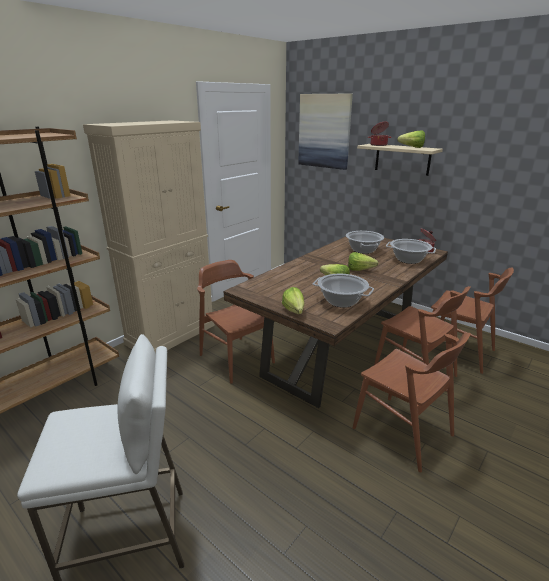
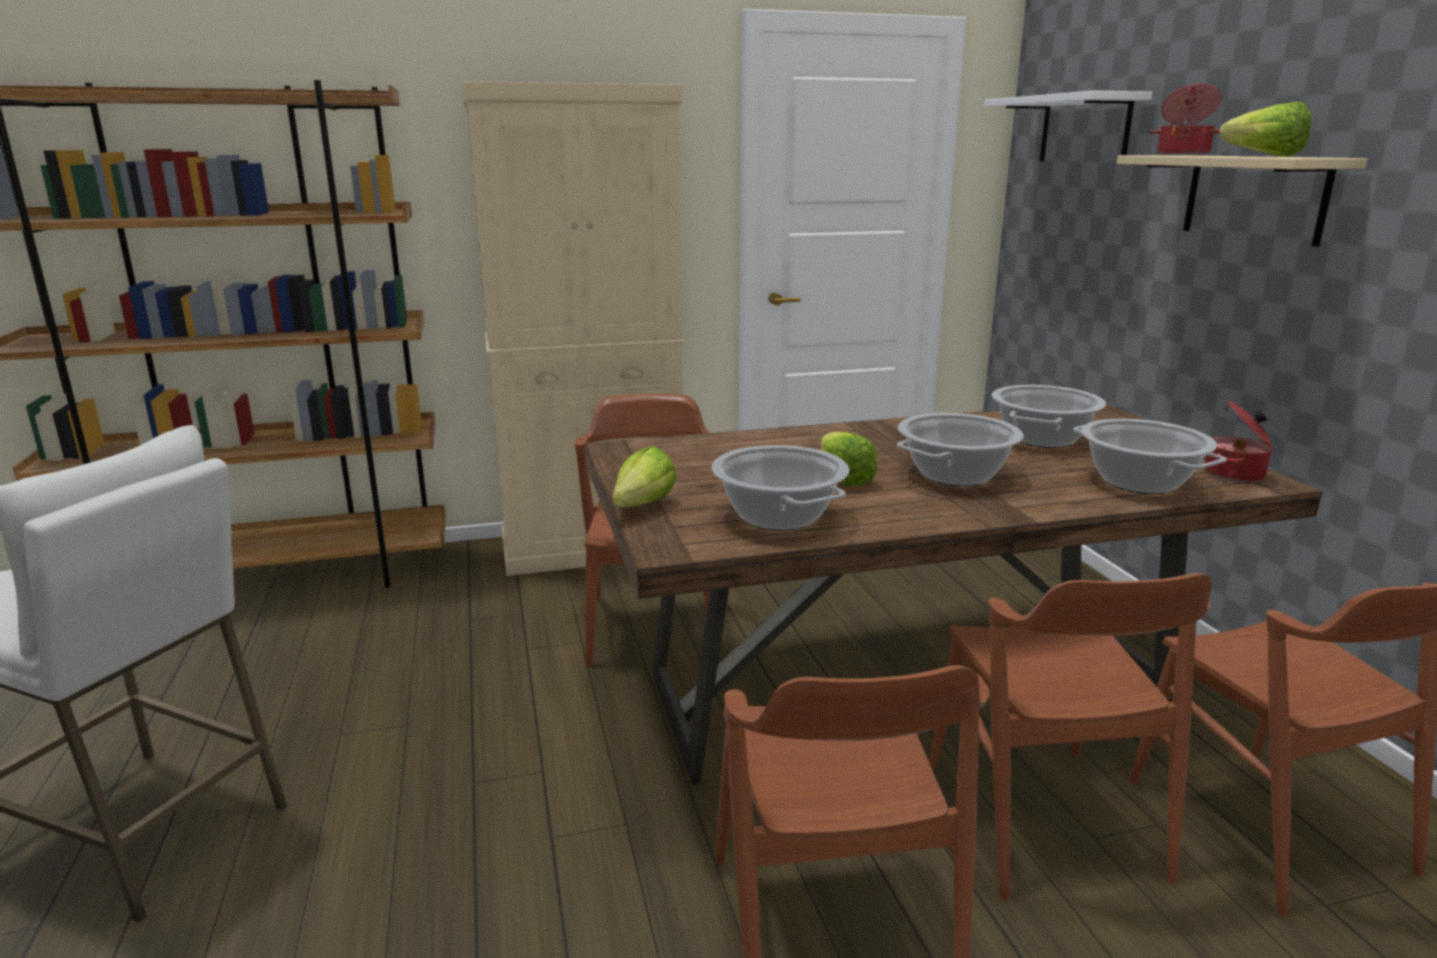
camera: 35 degrees right, 5 degrees down
(324, 131) = (1084, 129): picture -> white shelf
(362, 270) = (955, 475): lettuce -> cooking pot

